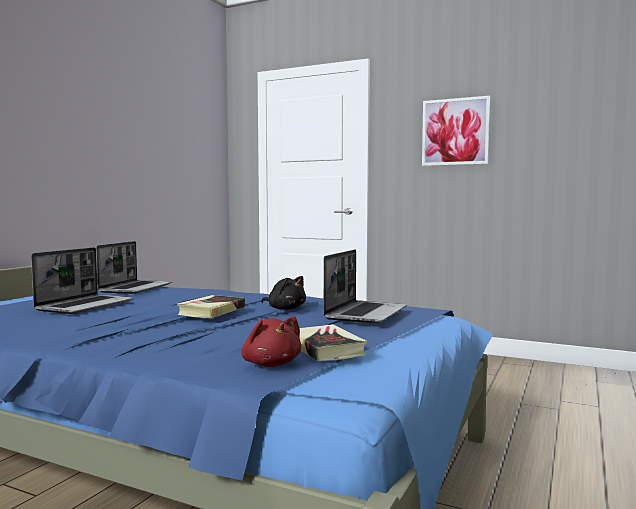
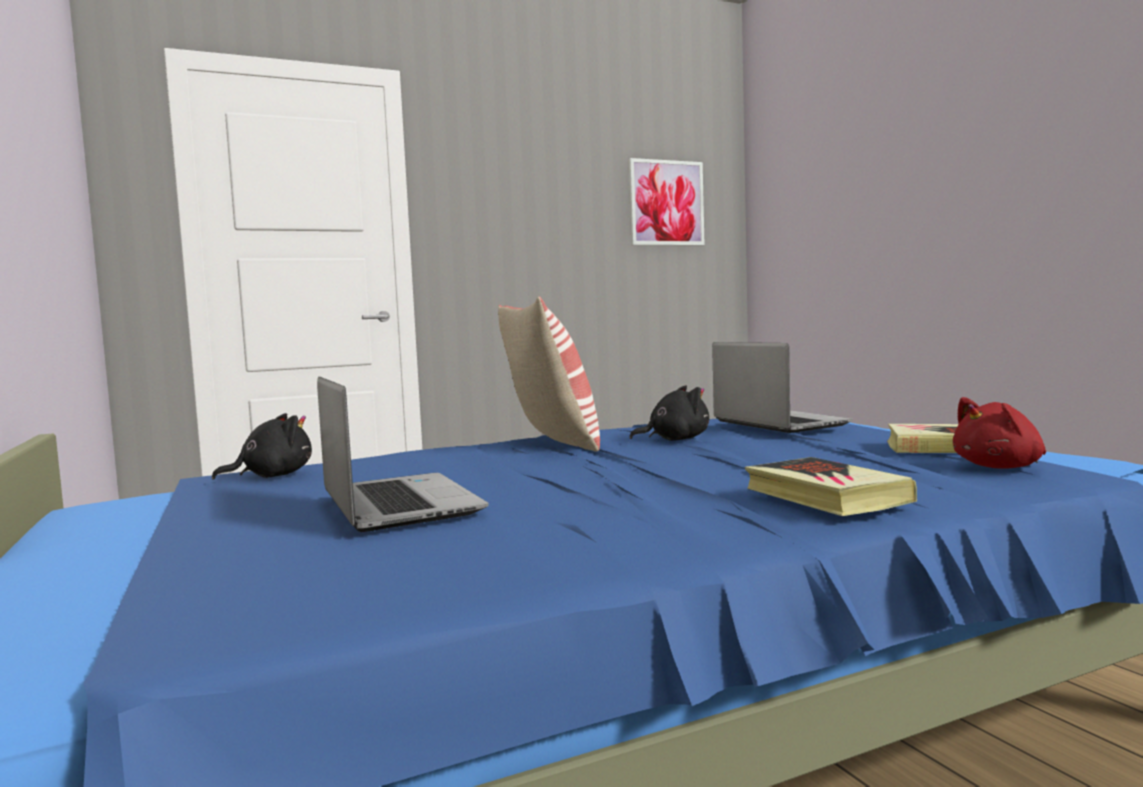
camera: 50 degrees left, 0 degrees up
(136, 288) = (272, 476): laptop -> black plush toy
(211, 311) = (649, 456): book -> book (825, 496)
(247, 297) = (553, 442): none -> pillow
(271, 364) = (1001, 467): red plush toy -> red plush toy turned 150 degrees clockwise
(455, 132) = (534, 200): picture -> picture (666, 203)

